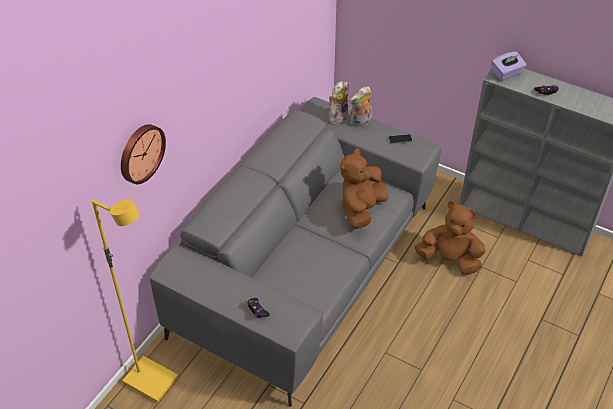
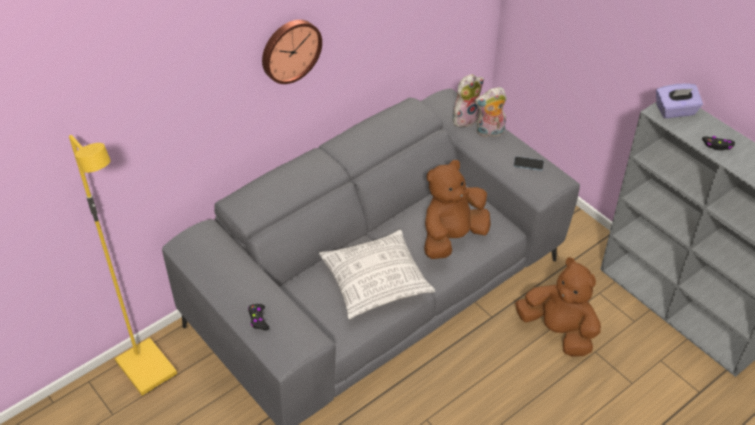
camera: 20 degrees right, 0 degrees up
(140, 153) = (159, 97): wall clock -> wall clock (290, 50)
(321, 258) = (376, 282): none -> pillow

